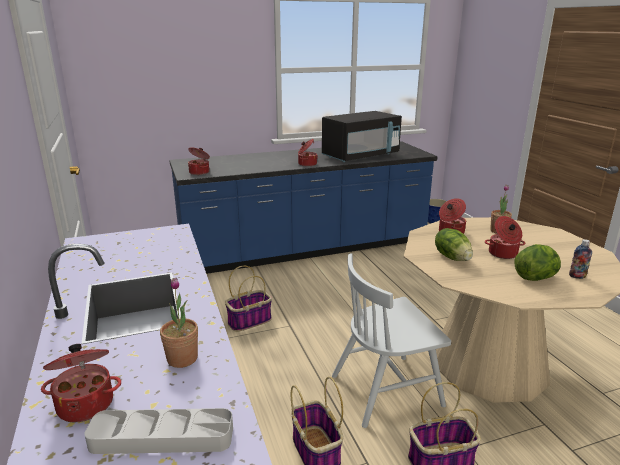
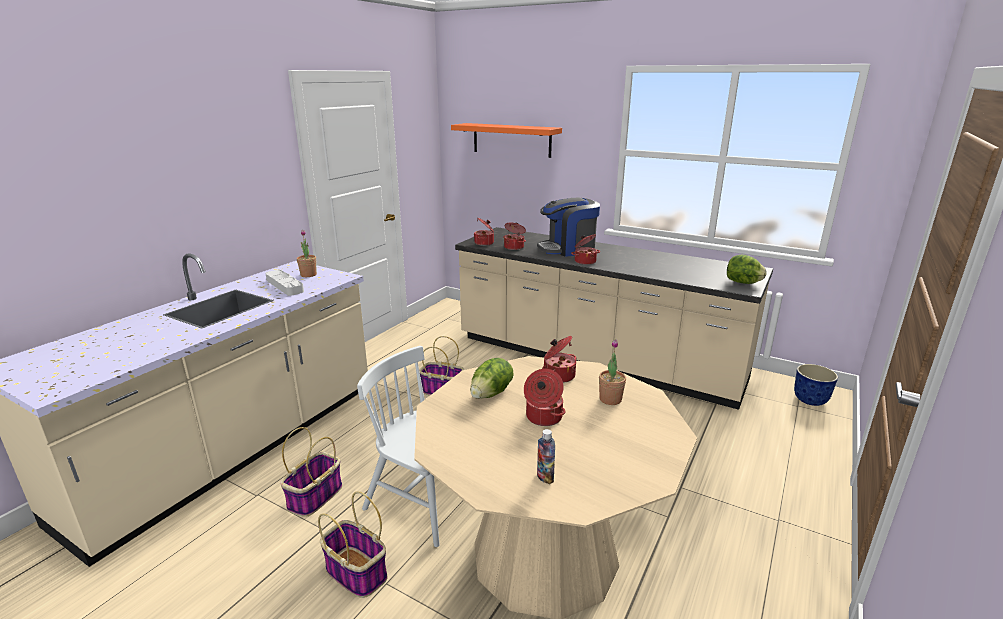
camera: 50 degrees right, 0 degrees up
(86, 403) = (101, 338): cooking pot -> cooking pot (514, 247)
(162, 437) = (75, 365): grey tray -> grey tray (284, 285)
(164, 68) = (511, 140): none -> orange shelf
(182, 358) = (159, 342): potted plant -> potted plant (308, 275)
(273, 160) = (568, 249): none -> coffee machine
(305, 249) = (596, 359): blue counter -> beige counter
(360, 156) = (662, 270): black microwave -> none
(536, 278) = (502, 451): lettuce -> lettuce (743, 283)

